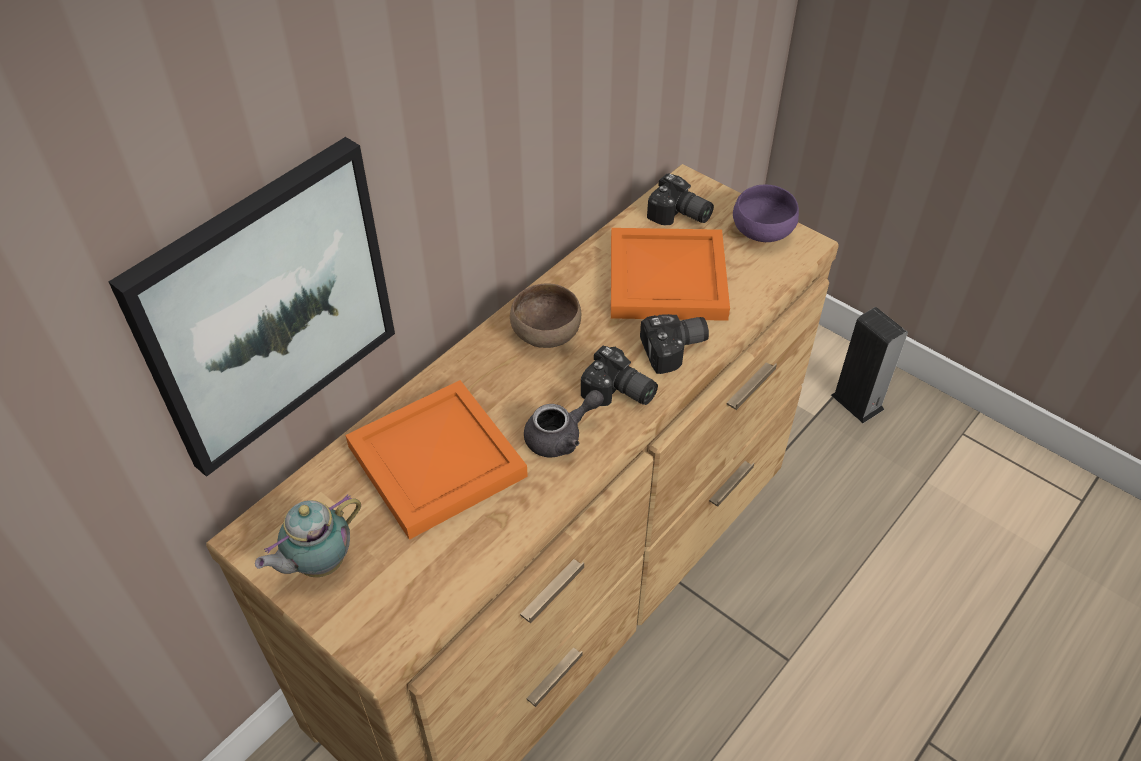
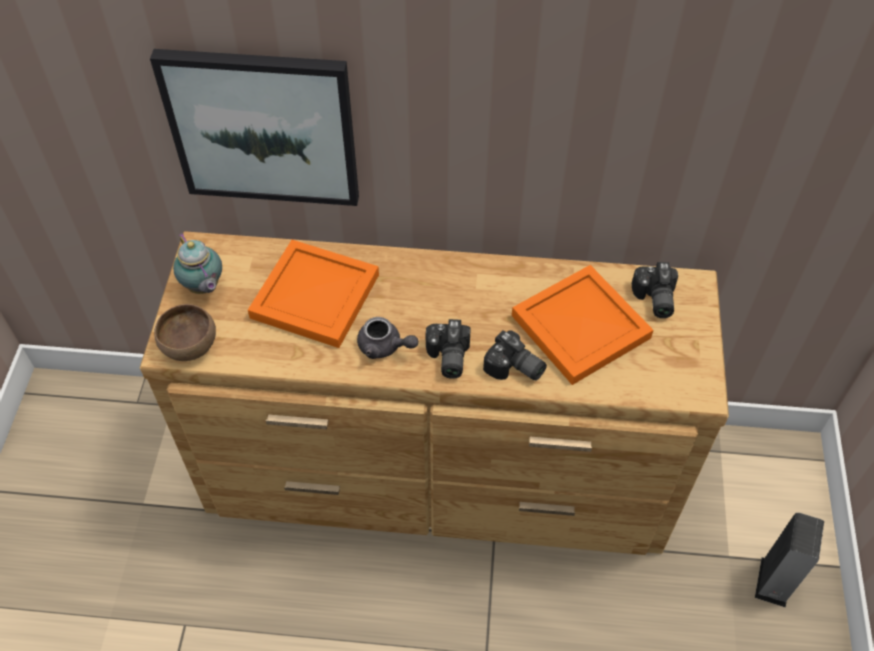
camera: 55 degrees right, 5 degrees up
(318, 563) = (204, 287): teapot -> teapot turned 135 degrees counterclockwise
(545, 334) = (464, 288): brown bowl -> brown bowl (188, 345)
(763, 233) = (687, 360): purple bowl -> none

